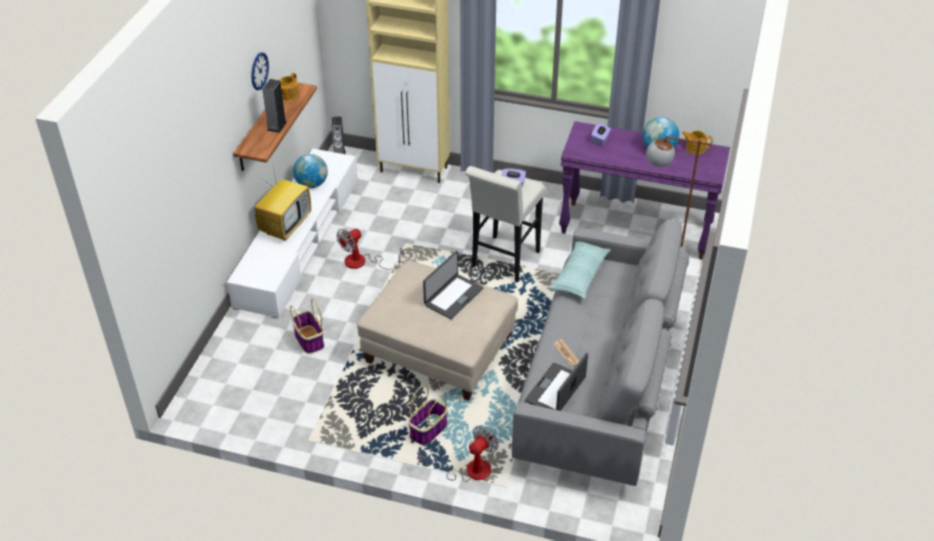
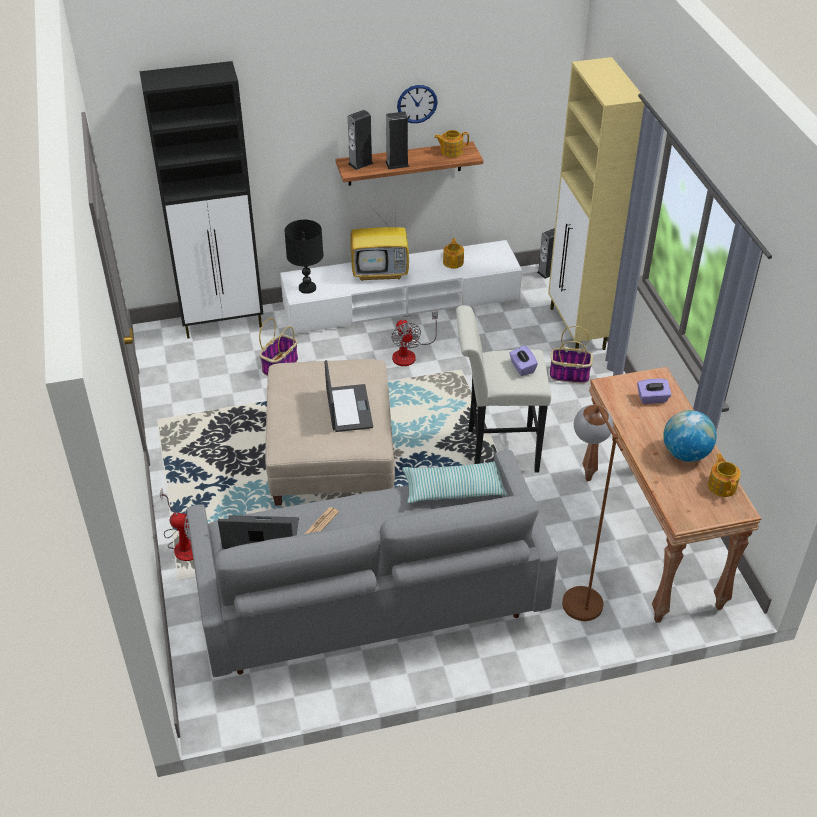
camera: 60 degrees right, 0 degrees up
(221, 355) = (224, 323): none -> black cabinet
(255, 143) = (360, 163): none -> speaker
(264, 274) = (307, 288): none -> black table lamp
(312, 184) = (453, 262): globe -> teapot
(363, 262) = (409, 353): fan -> fan turned 120 degrees counterclockwise
(428, 430) = (218, 493): basket -> basket (568, 375)
(453, 296) = (348, 408): laptop -> laptop turned 105 degrees counterclockwise
(636, 230) = (651, 540): purple console table -> brown console table

